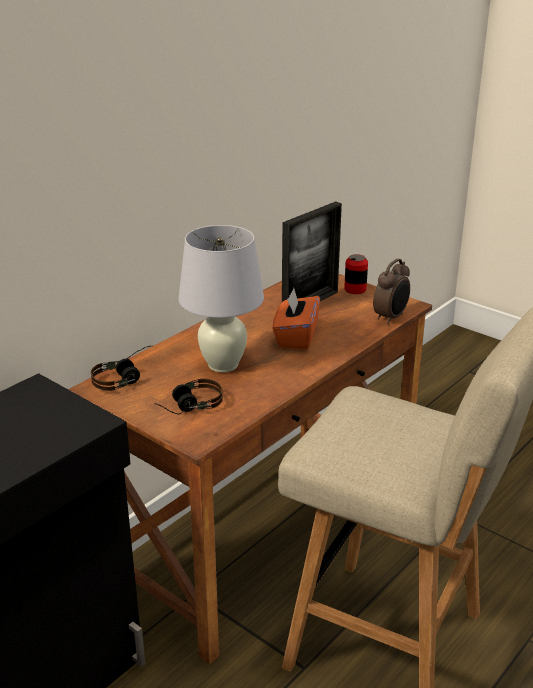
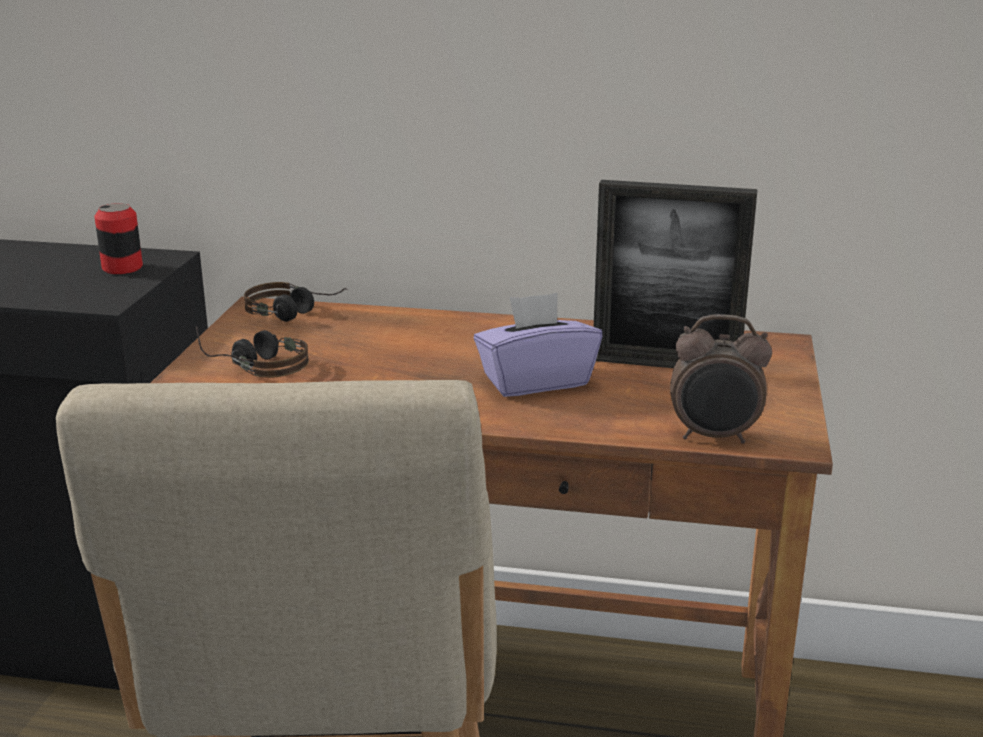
camera: 60 degrees right, 5 degrees down
(223, 365) = (391, 356): white table lamp -> none
(296, 337) = (535, 381): orange tissue box -> purple tissue box
(355, 289) = (774, 385): can -> can (122, 268)

